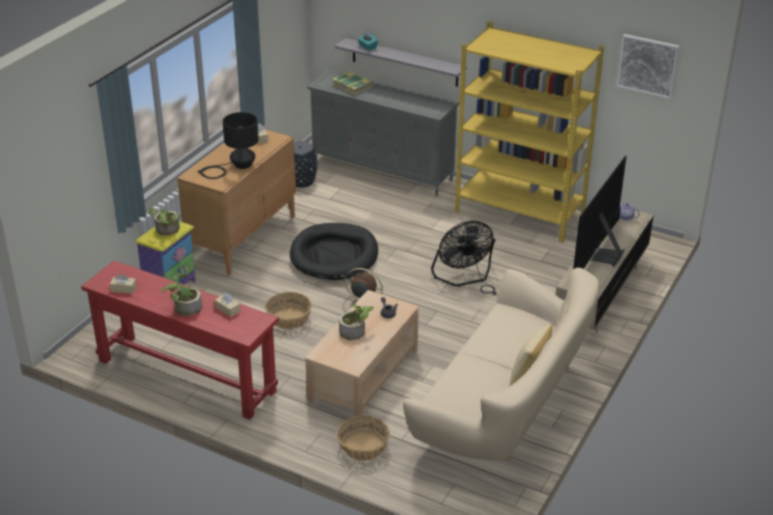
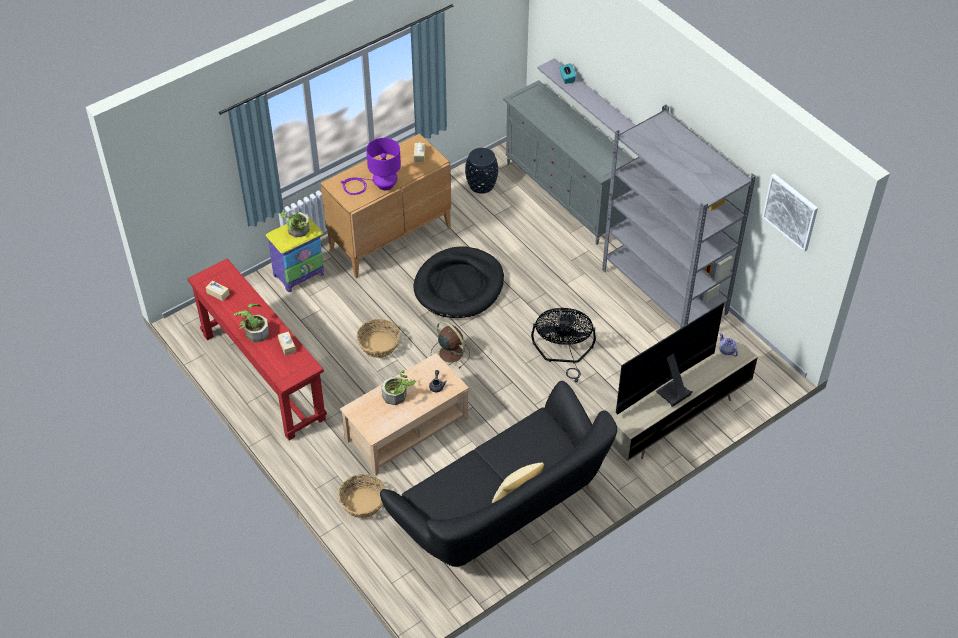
camera: 25 degrees right, 15 degrees up
(231, 167) = (373, 185): black table lamp -> purple table lamp
(353, 86) = (546, 111): book -> none
(504, 409) = (503, 510): beige sofa -> black sofa
(520, 212) = (664, 291): yellow bookcase -> grey bookcase

